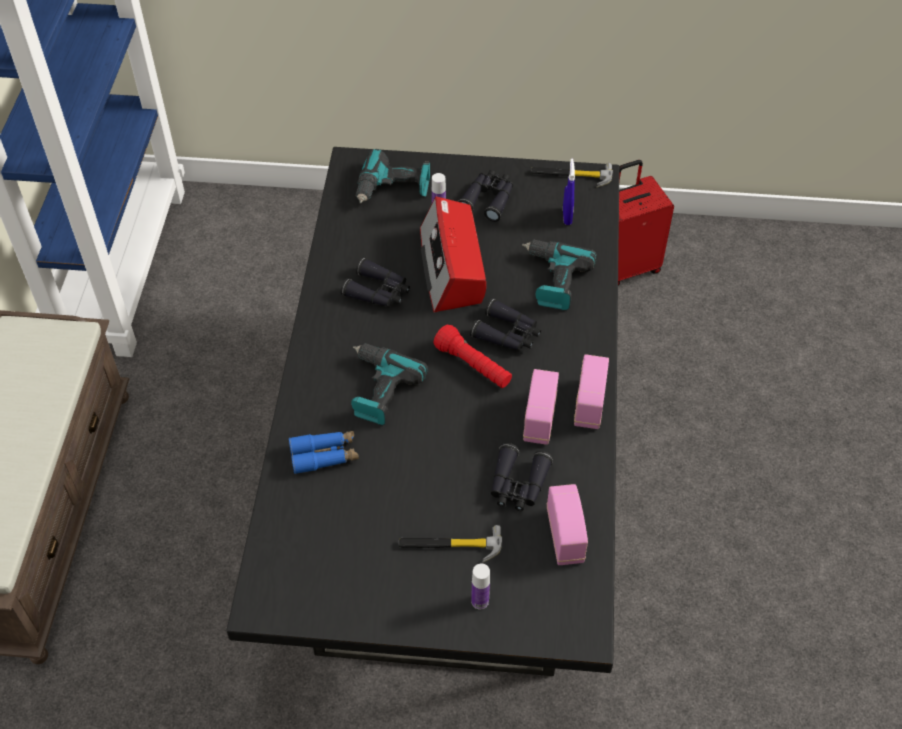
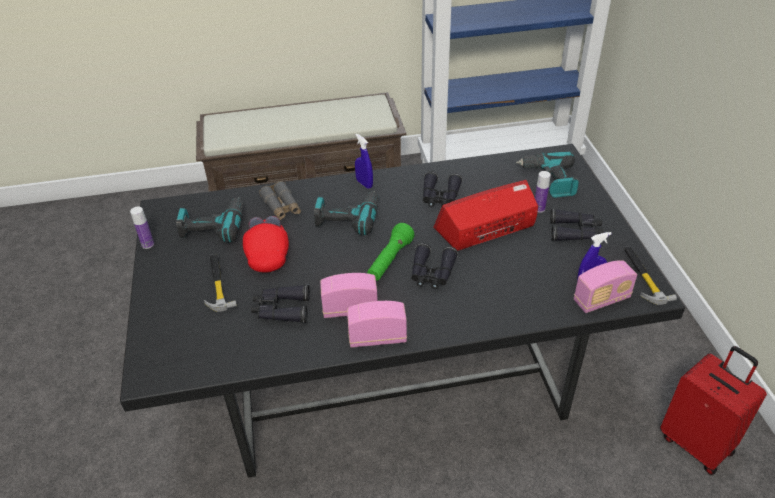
camera: 75 degrees right, 10 degrees down
(317, 358) = (364, 184): none -> blue spray bottle
(324, 455) = (281, 207): blue binoculars -> grey binoculars
(413, 484) = (268, 253): none -> red cap
(473, 366) = (390, 260): red flashlight -> green flashlight
(480, 601) = (171, 309): bottle -> bottle (148, 244)
(553, 280) = (506, 289): power drill -> power drill (213, 226)
(565, 536) = (237, 347): radio -> radio (601, 300)

